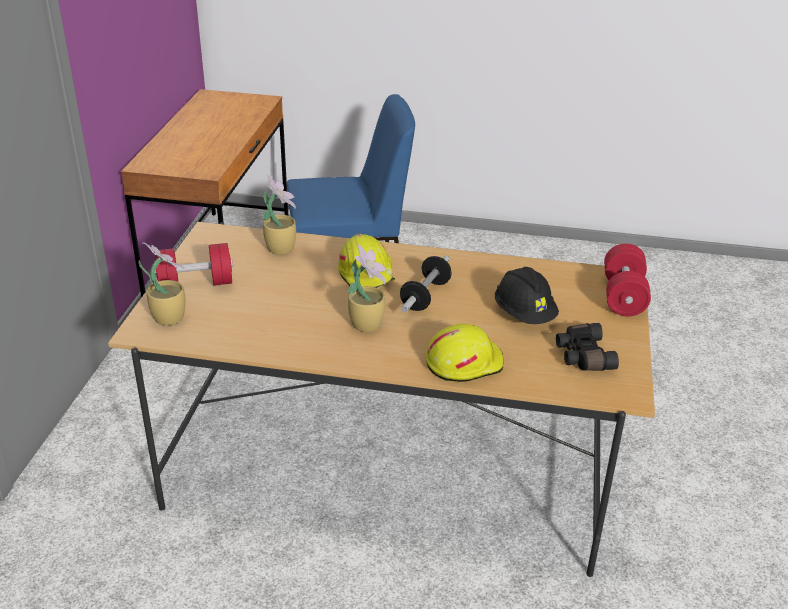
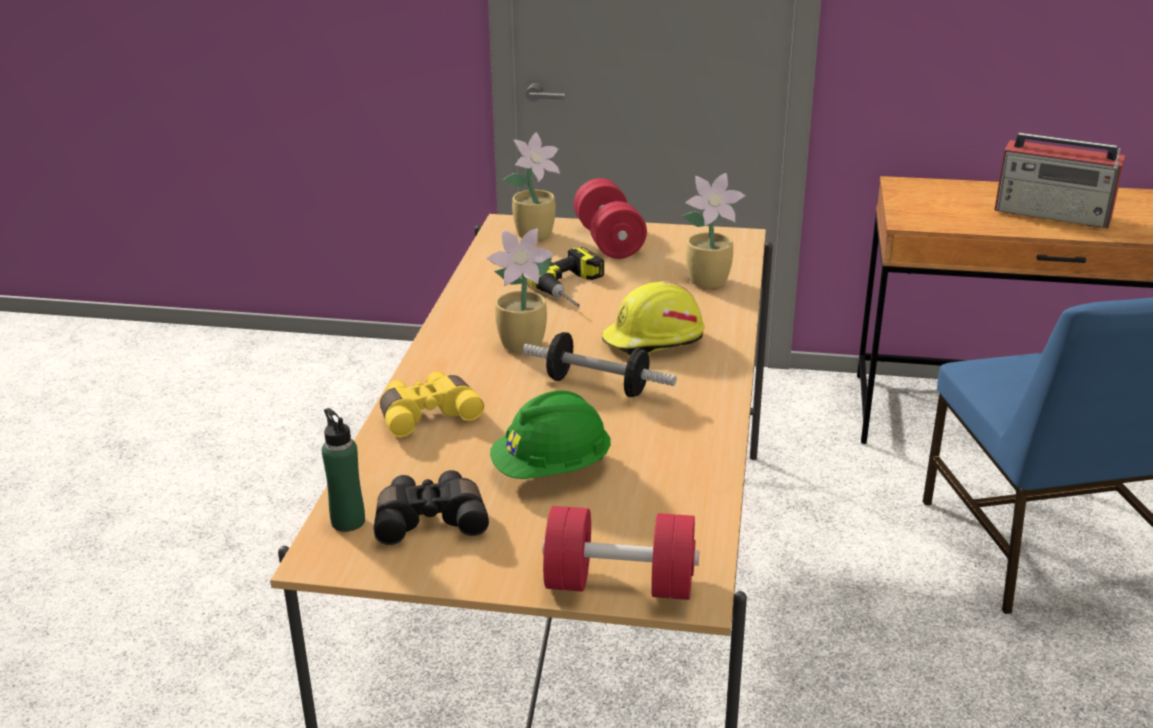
camera: 90 degrees right, 5 degrees down
(216, 130) = (1054, 214): none -> radio
(277, 302) = (573, 287): none -> power drill
(463, 362) = (427, 414): yellow hard hat -> yellow binoculars
(524, 314) = (552, 470): black hard hat -> green hard hat
(591, 387) = (348, 521): none -> green bottle

